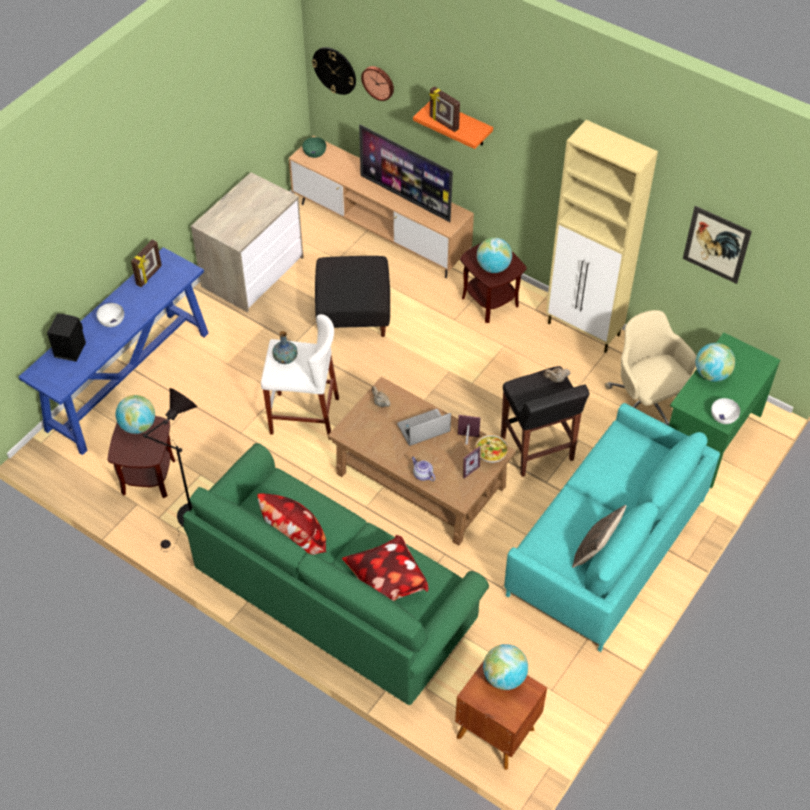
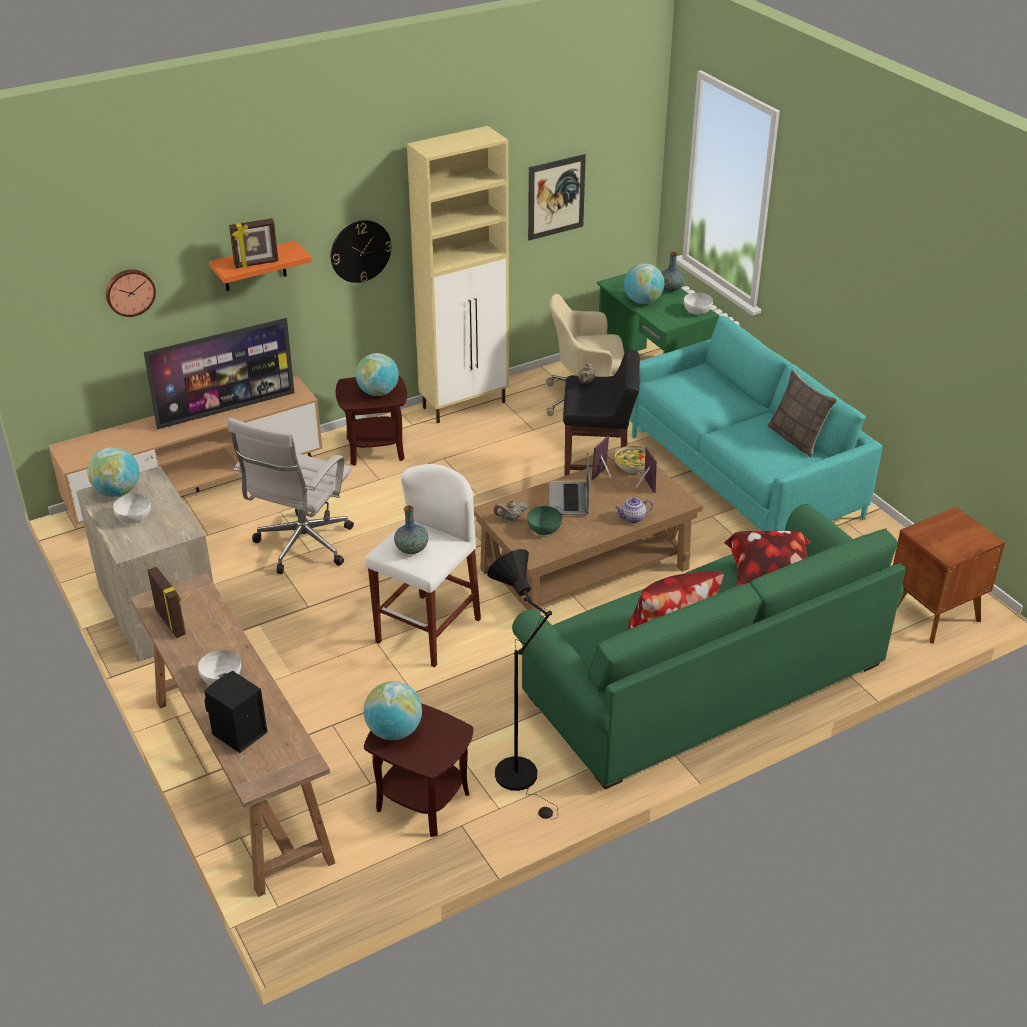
camera: 65 degrees left, 15 degrees down
(129, 380) = (239, 776): blue console table -> brown console table
(238, 211) = (135, 517): none -> white bowl
(314, 153) = (80, 452): green bowl -> green bowl (544, 529)
(335, 70) = (59, 322): wall clock -> wall clock (360, 251)
(352, 312) = (301, 547): black ottoman -> white office chair
(504, 677) = (935, 528): globe -> globe (117, 491)
(748, 386) = (670, 289): none -> vase

